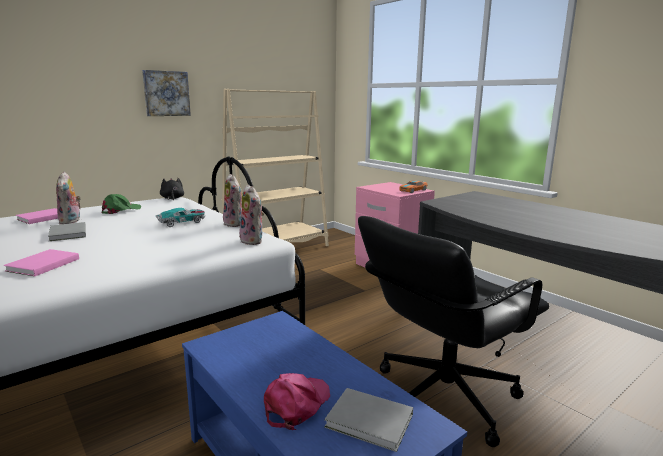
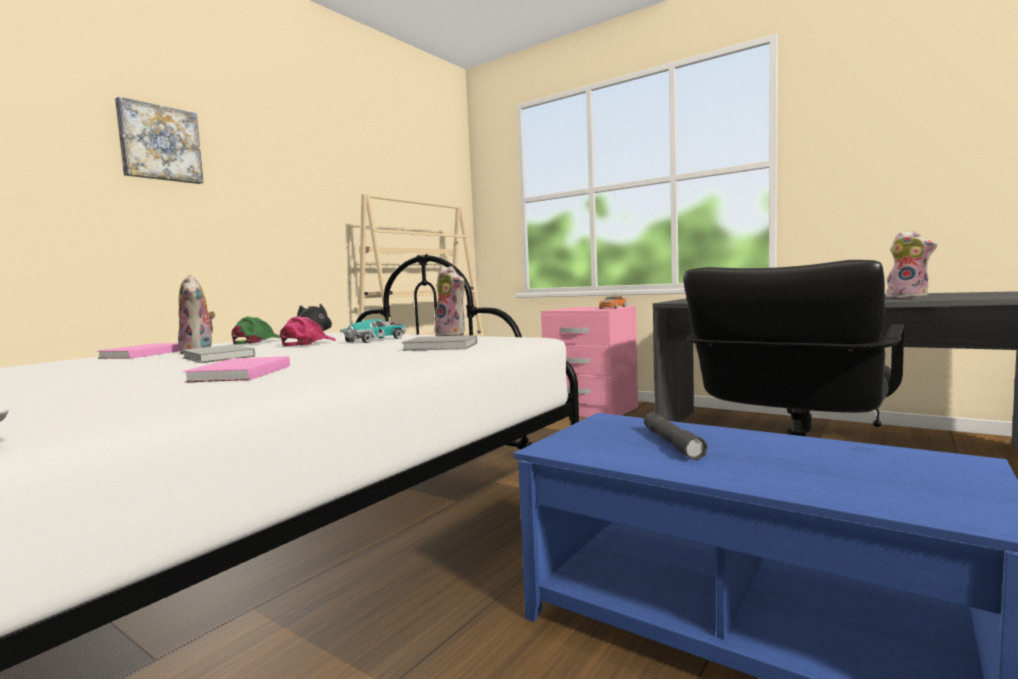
camera: 15 degrees left, 10 degrees down
(166, 93) = (282, 200): picture -> picture (159, 143)
(253, 241) = (511, 339): plush toy -> plush toy (908, 297)
(279, 357) = (671, 443): none -> grey flashlight
(296, 405) = (776, 473): pink cap -> pink cap (308, 344)
(371, 422) = (893, 470): grey book -> grey book (442, 347)

